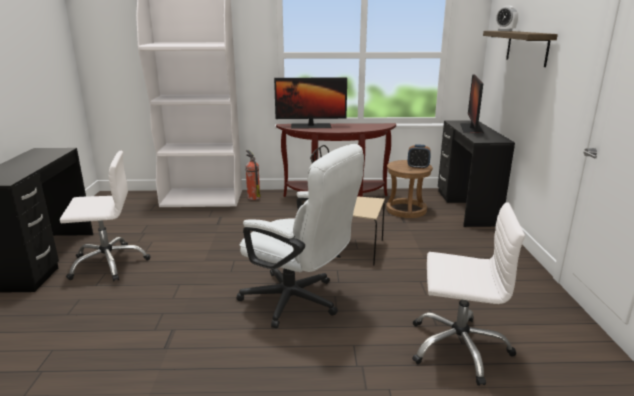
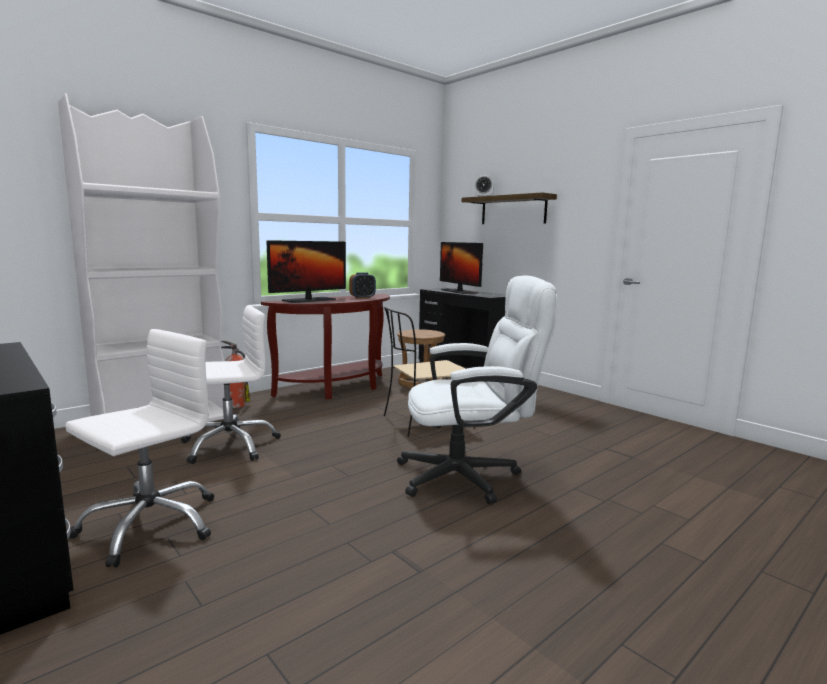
camera: 40 degrees left, 10 degrees down
(418, 167) = (430, 333): alarm clock -> alarm clock (362, 298)
(458, 347) = (635, 460): white office chair -> white office chair (230, 445)

